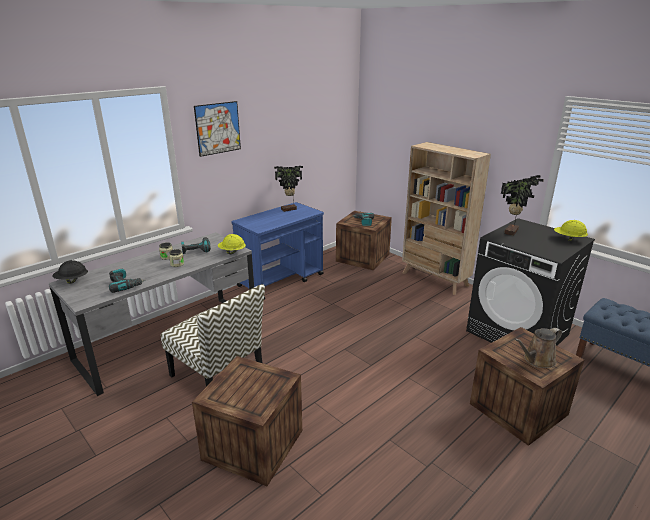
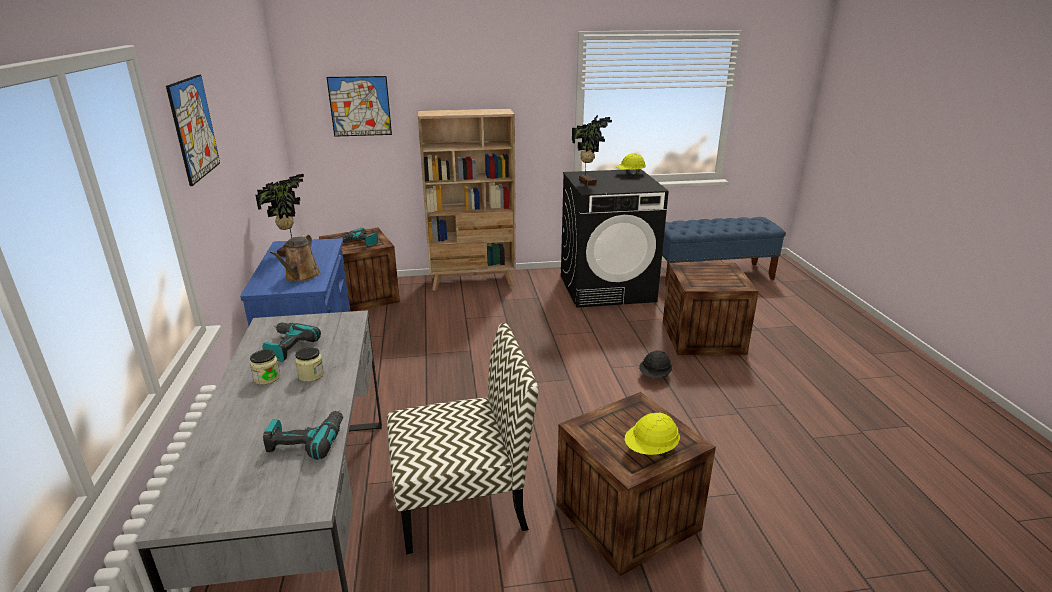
camera: 55 degrees left, 0 degrees up
(72, 281) = (184, 504): black hard hat -> black hard hat (655, 376)
(232, 252) = (349, 324): yellow hard hat -> yellow hard hat (651, 450)
(397, 132) = (360, 106): none -> picture
(537, 360) = (722, 277): brown watering can -> brown watering can (301, 276)

